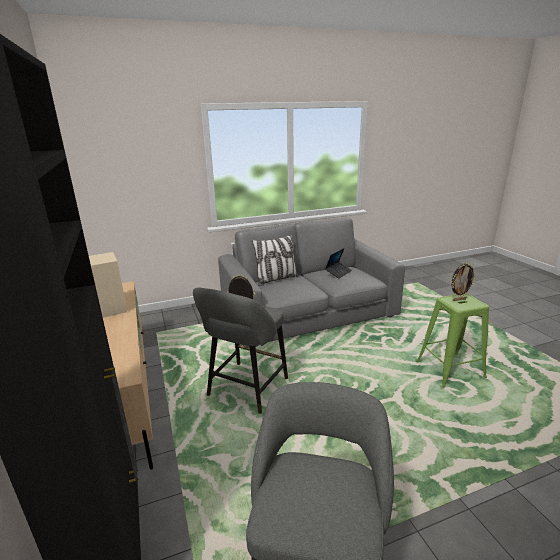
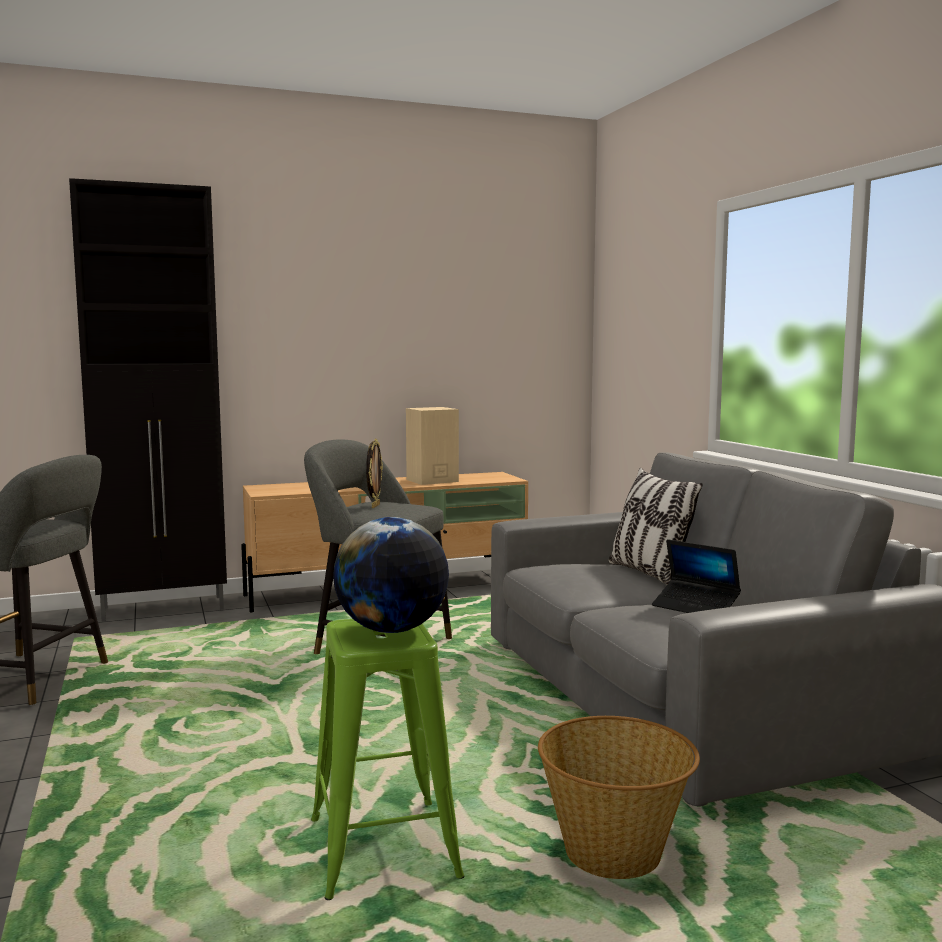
camera: 90 degrees right, 15 degrees down
(425, 330) = (615, 853): none -> basket
(459, 299) = (392, 630): picture frame -> globe

